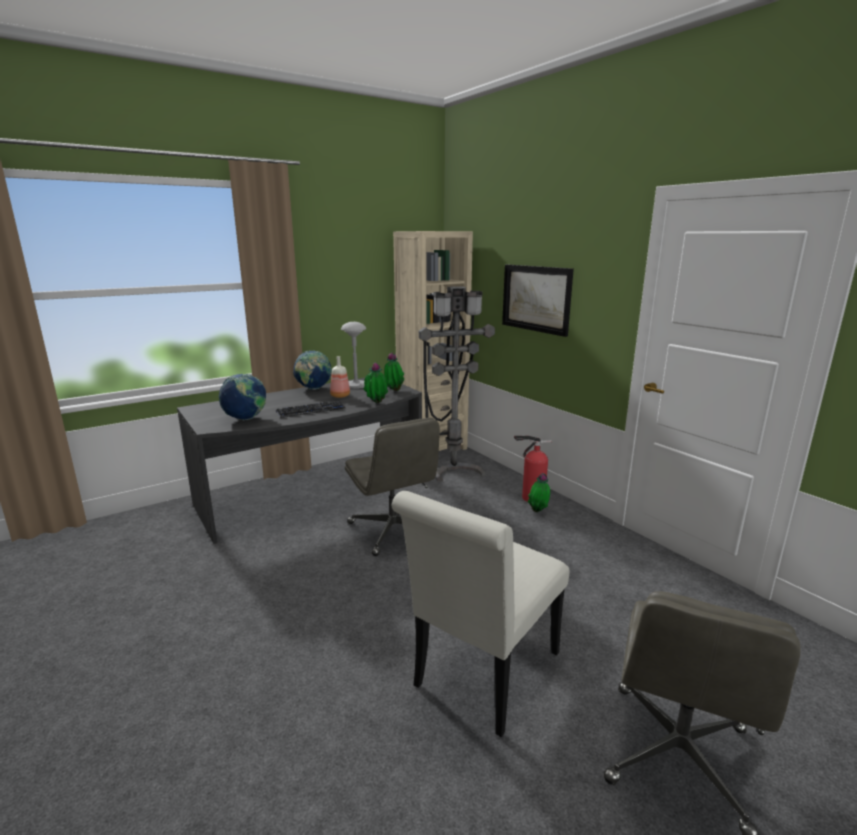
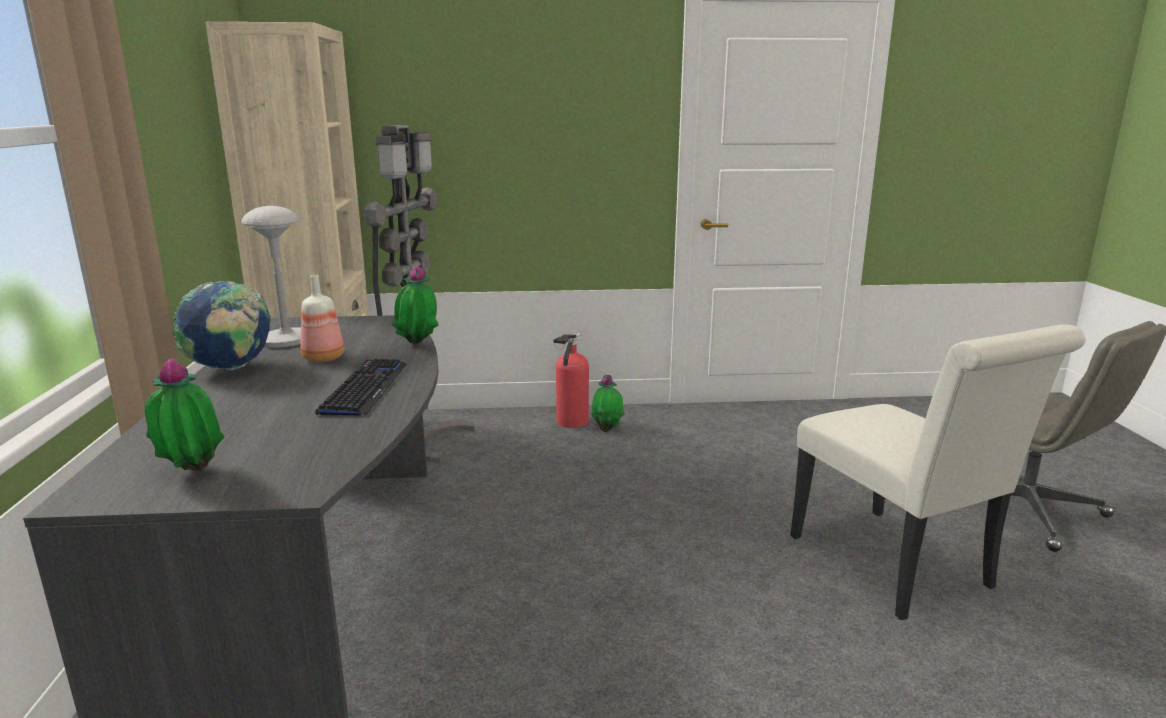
camera: 60 degrees left, 0 degrees up
(246, 419) = (308, 446): globe -> none
(393, 391) = (374, 326): potted plant -> potted plant (191, 473)
(393, 531) = (542, 537): grey office chair -> none
(536, 298) = (503, 137): picture -> none

